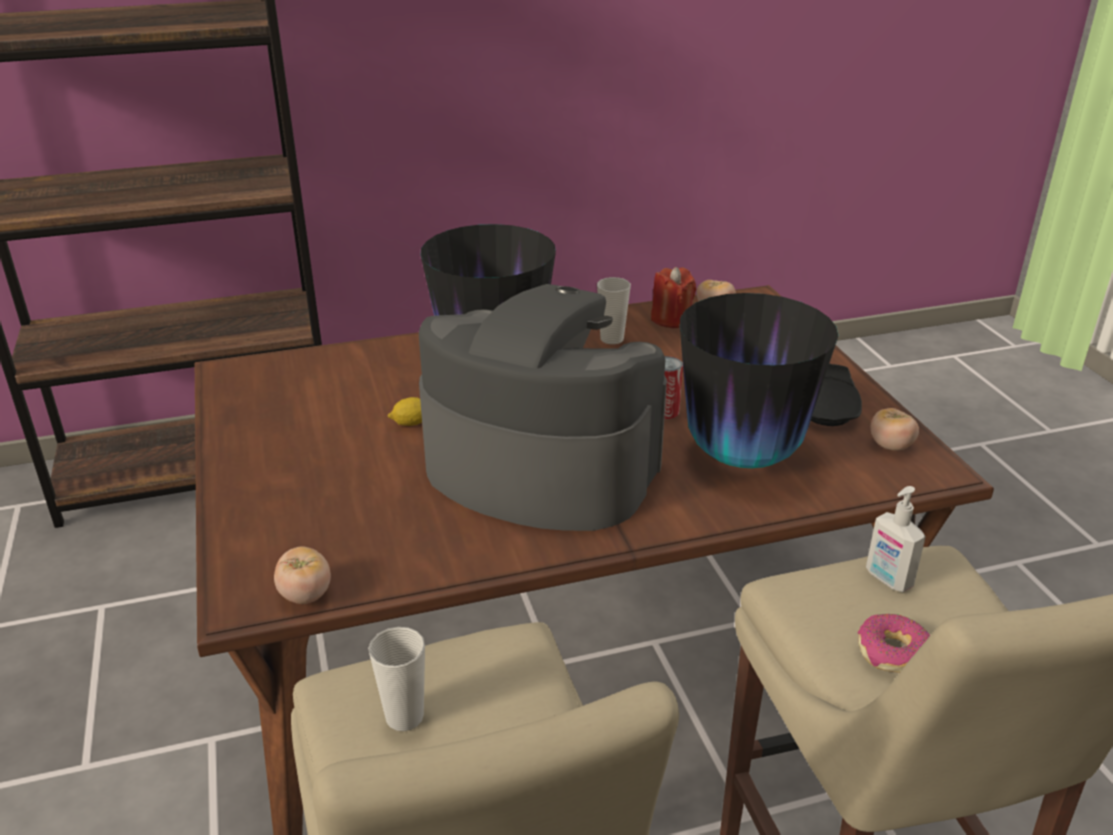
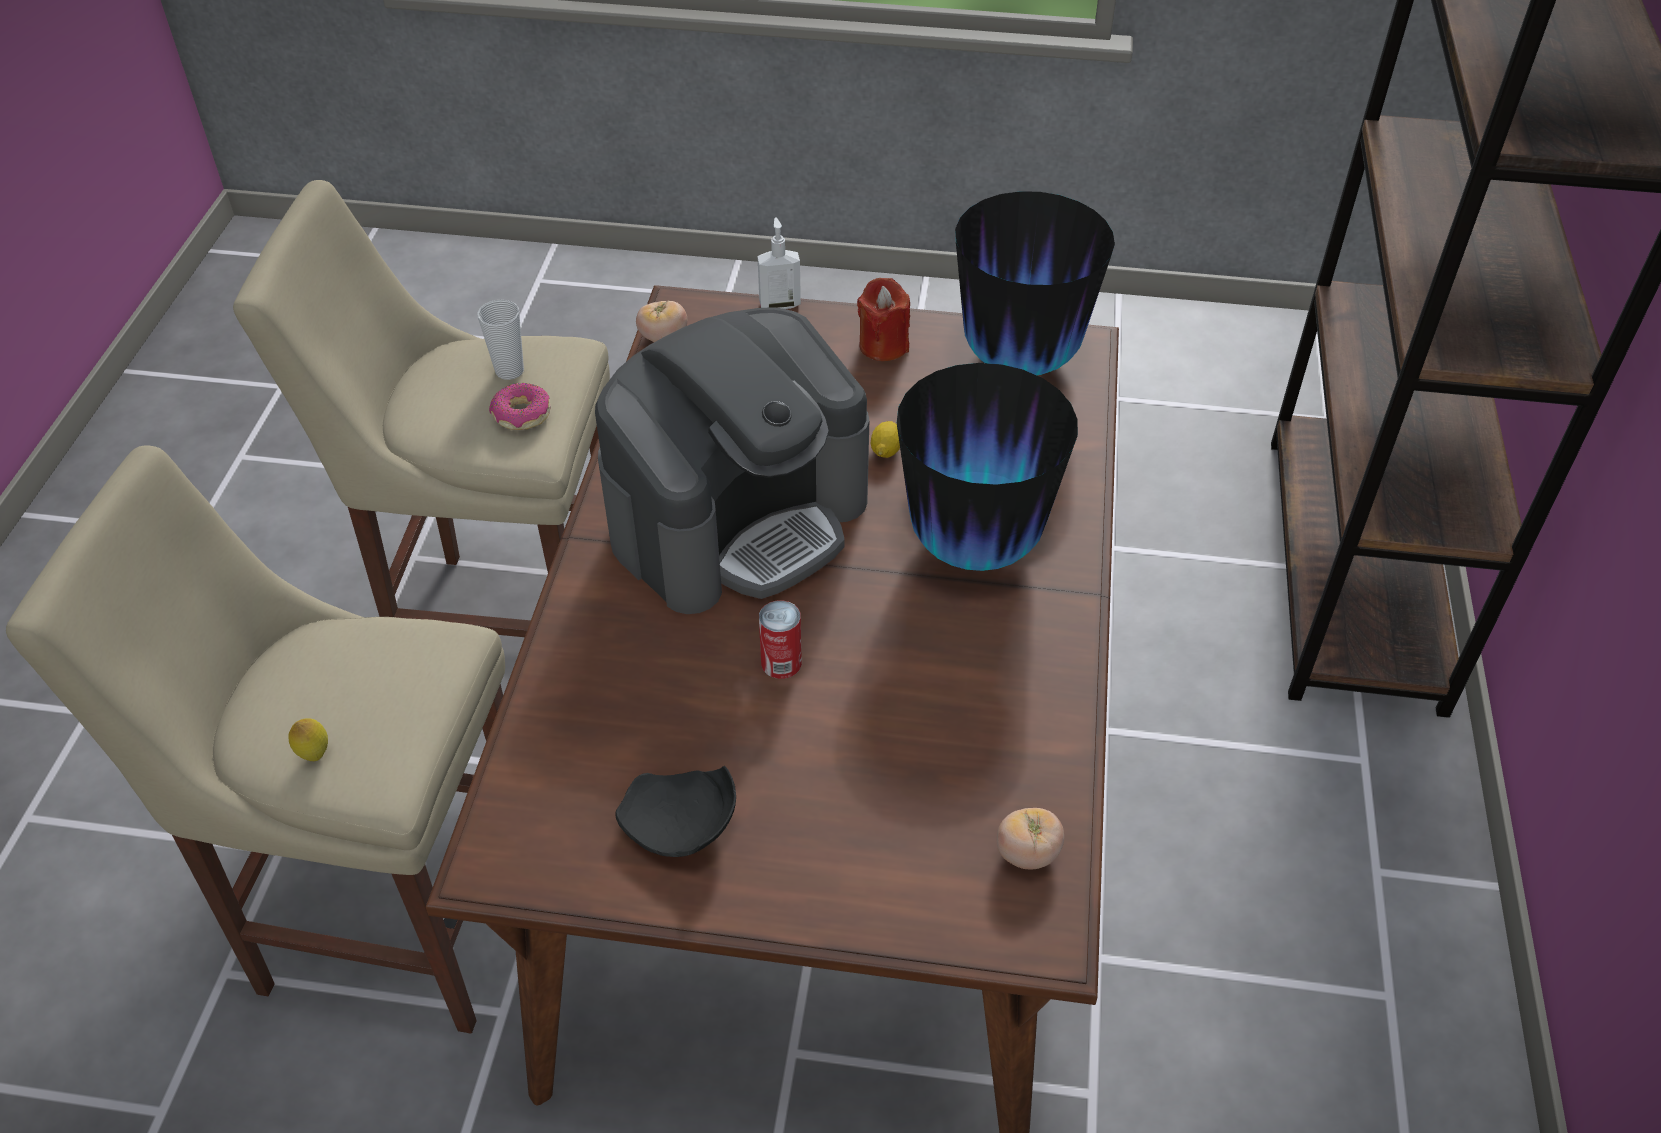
camera: 115 degrees right, 15 degrees up
(612, 339) = (991, 687): cup -> none
(671, 319) = (1018, 781): red candle -> red candle (883, 345)
(742, 456) = (646, 690): vase -> vase (1020, 360)
(887, 579) = (396, 718): soap dispenser -> soap dispenser (779, 304)
(890, 446) = (564, 847): tomato -> none
(893, 653) = (322, 665): donut -> donut (522, 415)
(966, 610) = (314, 754): none -> lemon

